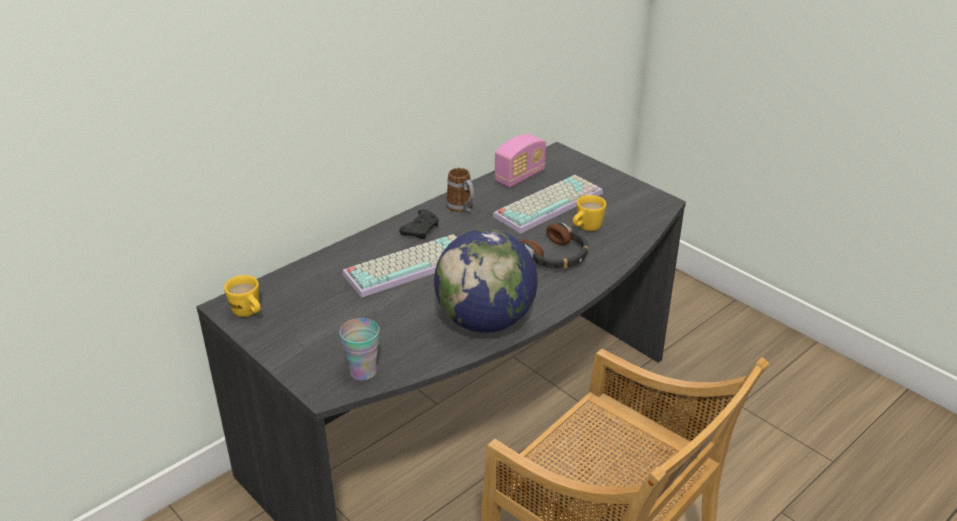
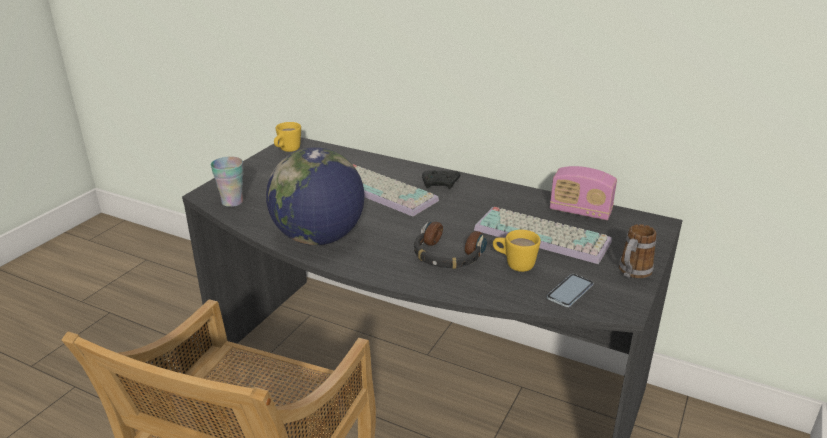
camera: 70 degrees right, 5 degrees down
(462, 208) = (492, 195): mug -> mug (632, 273)
(634, 216) = (570, 291): none -> phone

